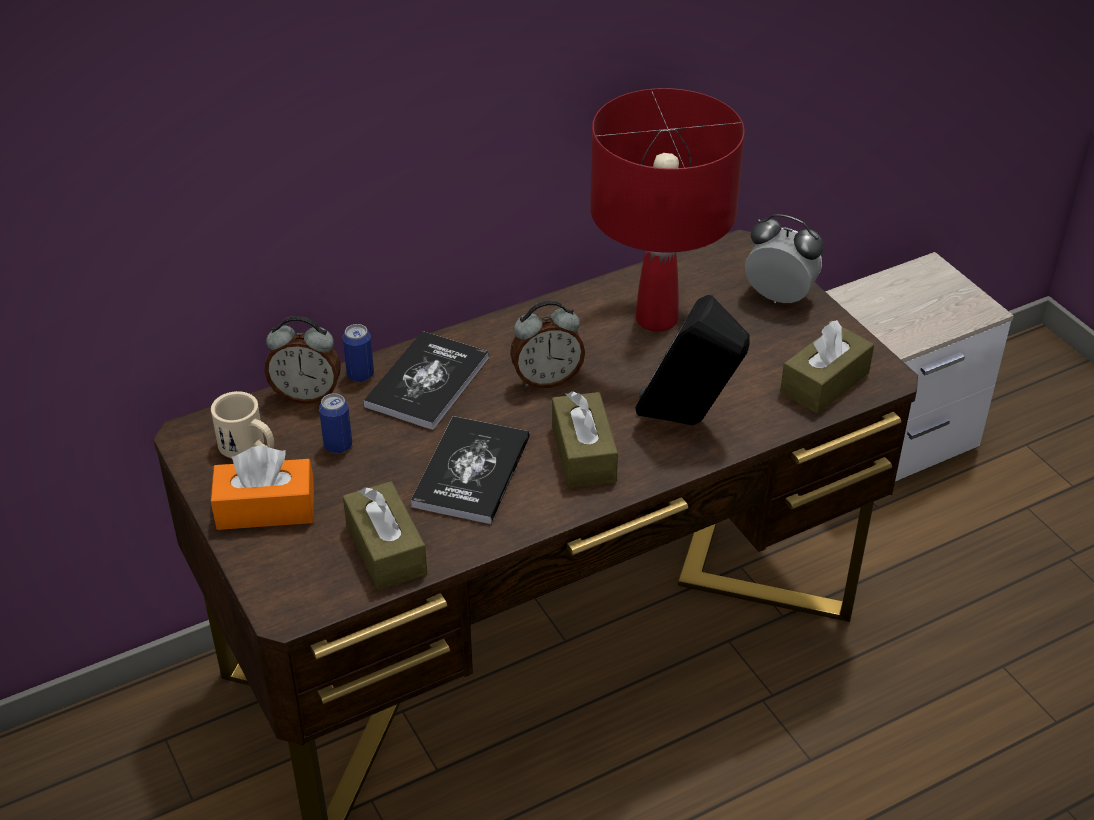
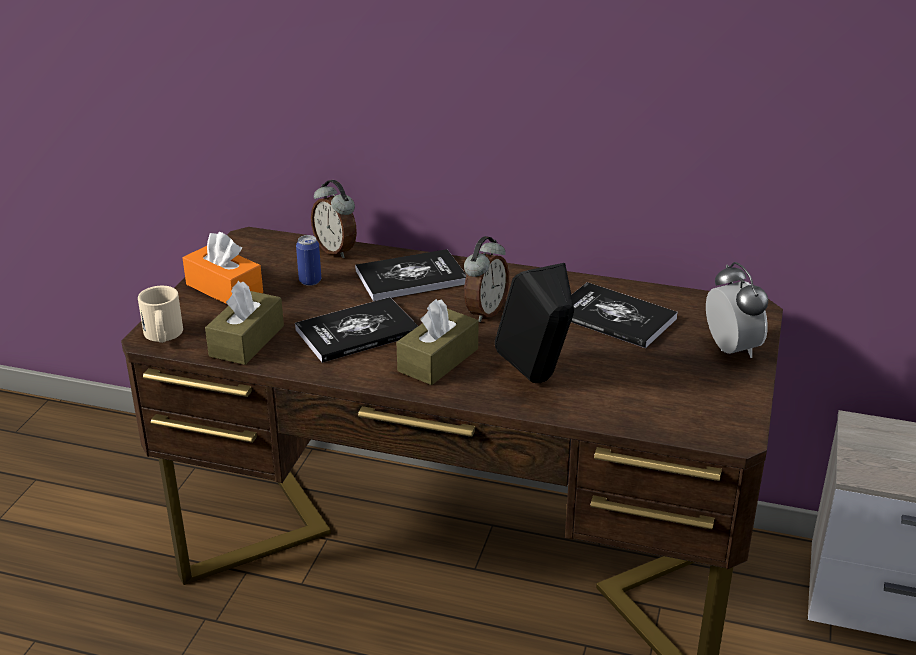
camera: 45 degrees right, 10 degrees down
(249, 447) = (266, 258): beige mug -> beige mug (163, 336)
(360, 375) = (381, 255): can -> none
(547, 379) = (484, 312): alarm clock -> alarm clock turned 90 degrees counterclockwise
(656, 319) = (614, 317): red table lamp -> book
(824, 382) = (678, 413): brown tissue box -> none

